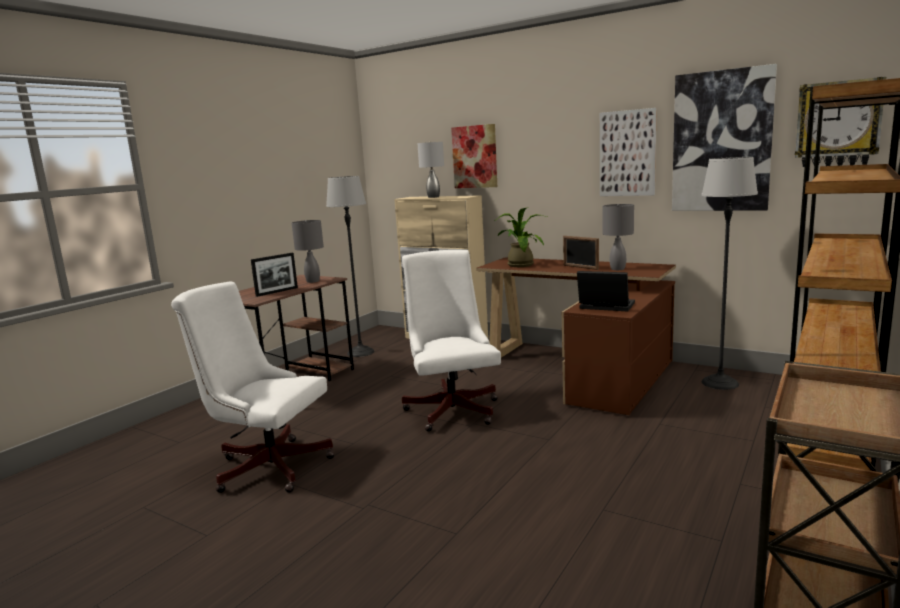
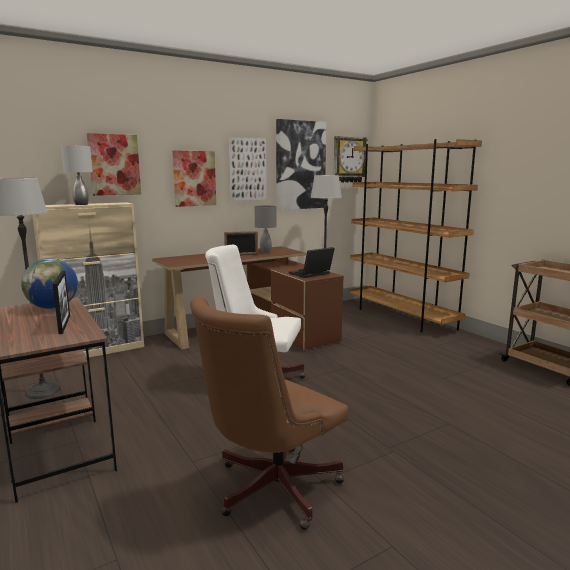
camera: 65 degrees left, 0 degrees up
(267, 465) = (269, 490): white office chair -> brown office chair
(313, 281) = (53, 307): grey table lamp -> globe
(520, 264) = (193, 260): potted plant -> none
(555, 168) = (194, 178): none -> picture

